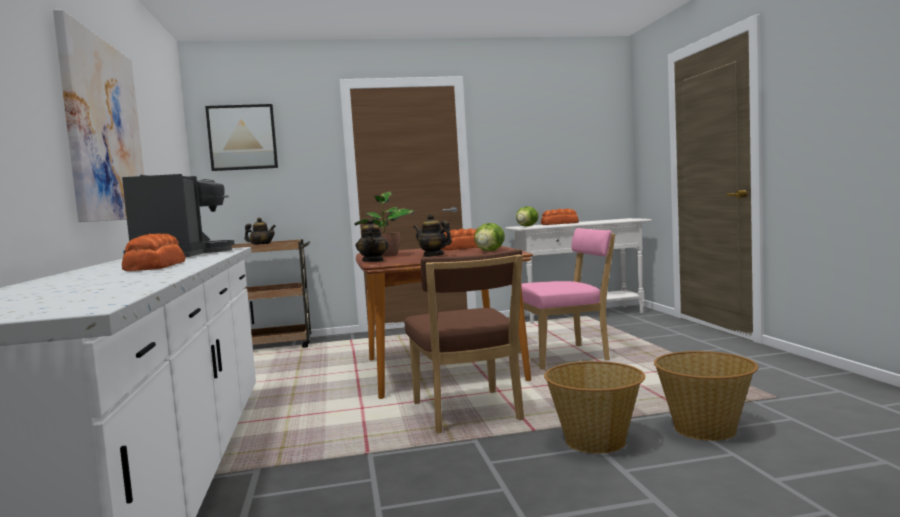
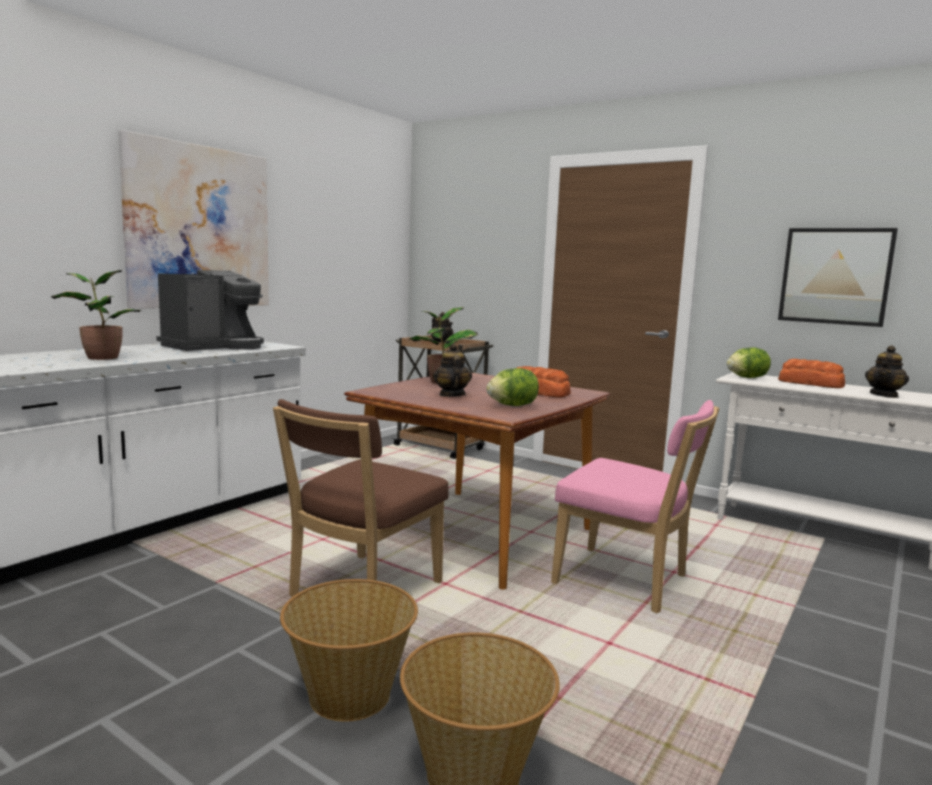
camera: 45 degrees right, 5 degrees up
(154, 267) = (100, 357): bread -> potted plant
(242, 137) = (452, 224): picture -> picture (835, 276)
(373, 261) = (387, 387): teapot -> teapot (884, 395)

